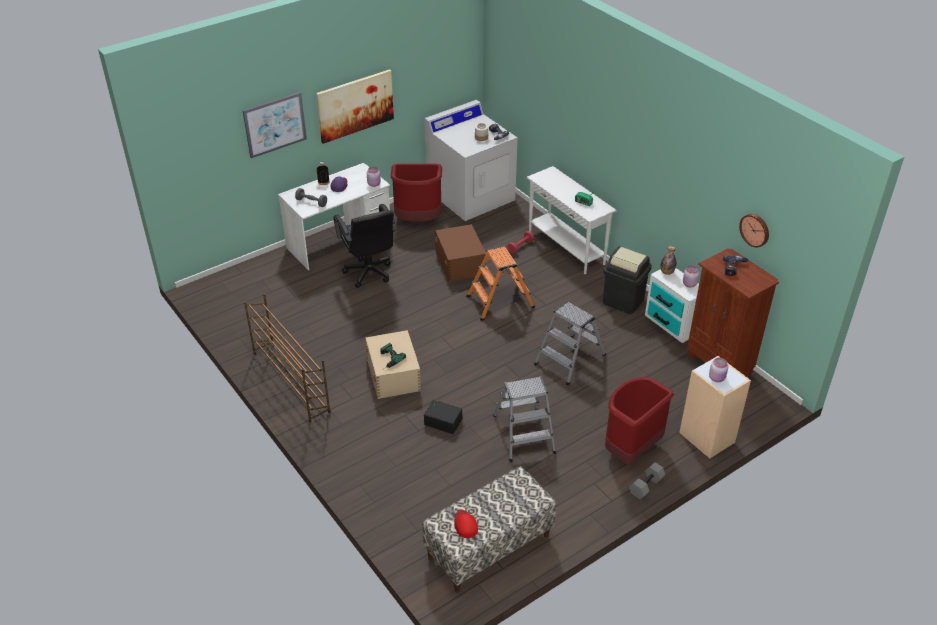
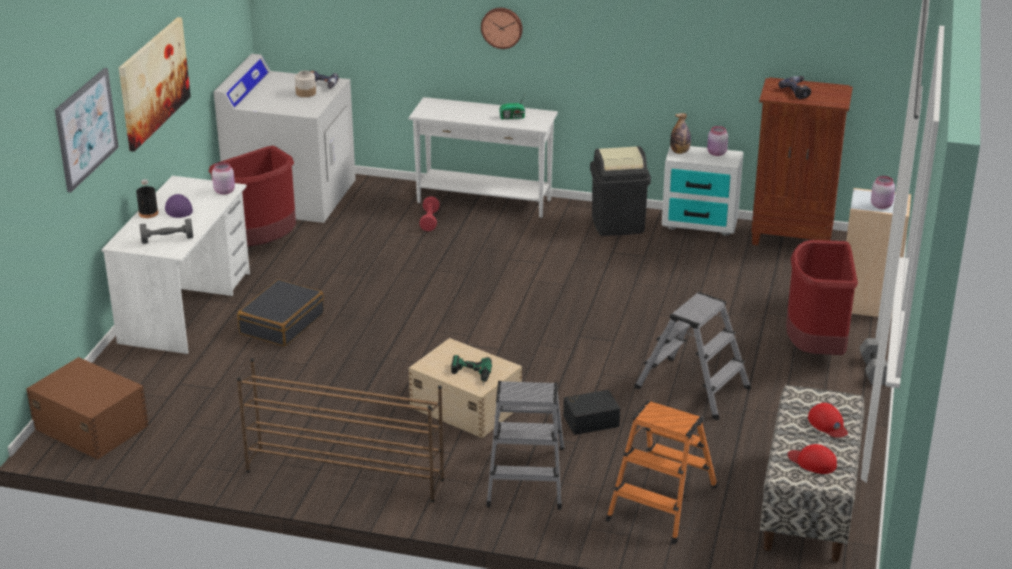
camera: 40 degrees left, 10 degrees down
(370, 274) = (281, 323): black office chair -> black suitcase
(460, 263) = (380, 265): brown storage box -> brown storage box (90, 426)
(500, 301) = (485, 281): orange step ladder -> orange step ladder (662, 502)
(507, 506) = (828, 424): none -> red cap
(570, 359) = (641, 300): grey step ladder -> grey step ladder (526, 475)
(755, 229) = (799, 37): wall clock -> wall clock (502, 27)

